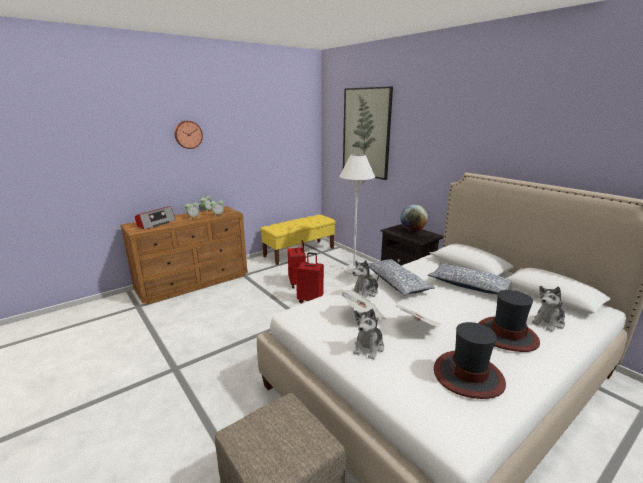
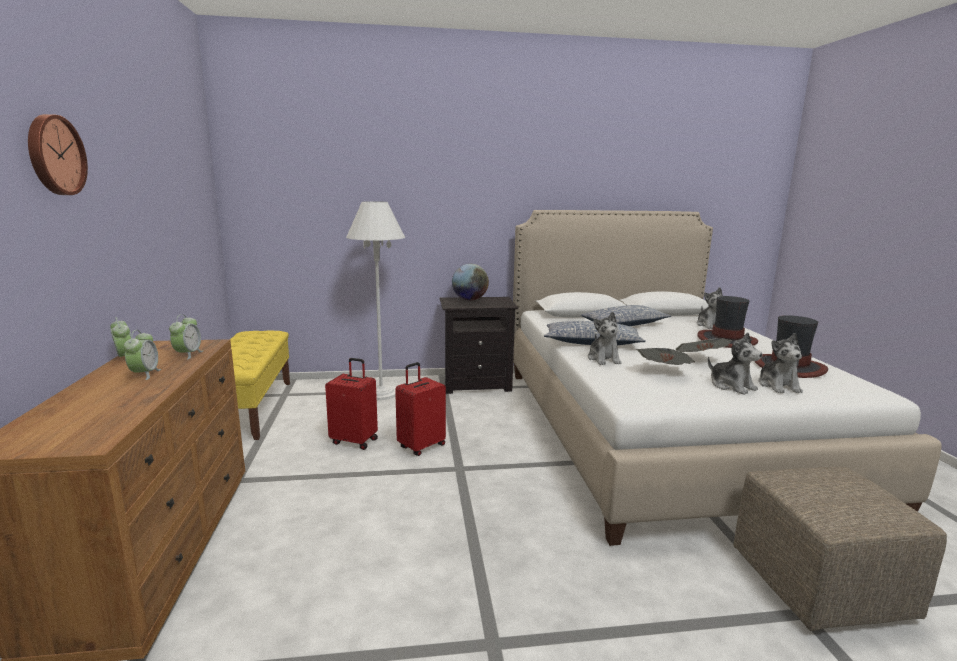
camera: 60 degrees left, 5 degrees down
(156, 223) = (82, 414): radio -> none
(366, 133) = (342, 170): picture -> none
(398, 370) = (778, 386): none -> plush toy

